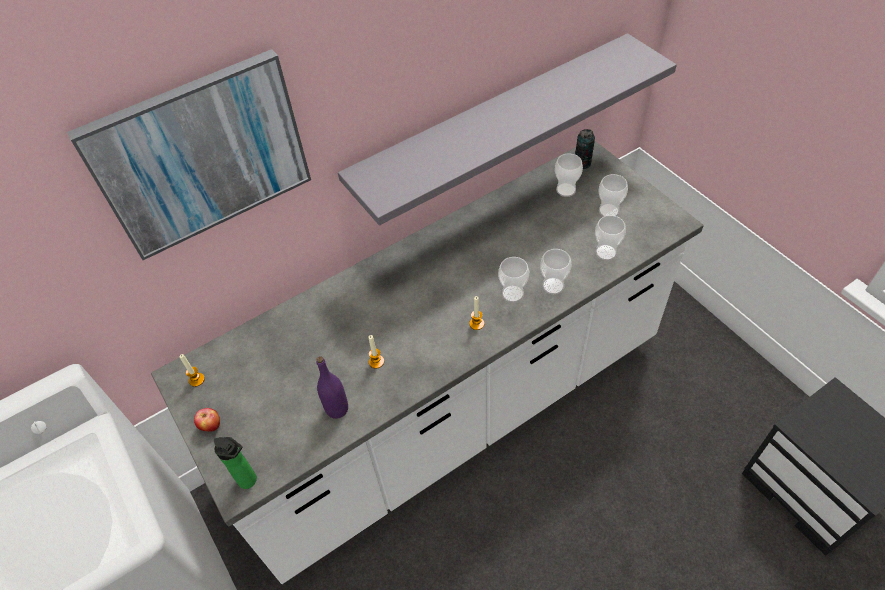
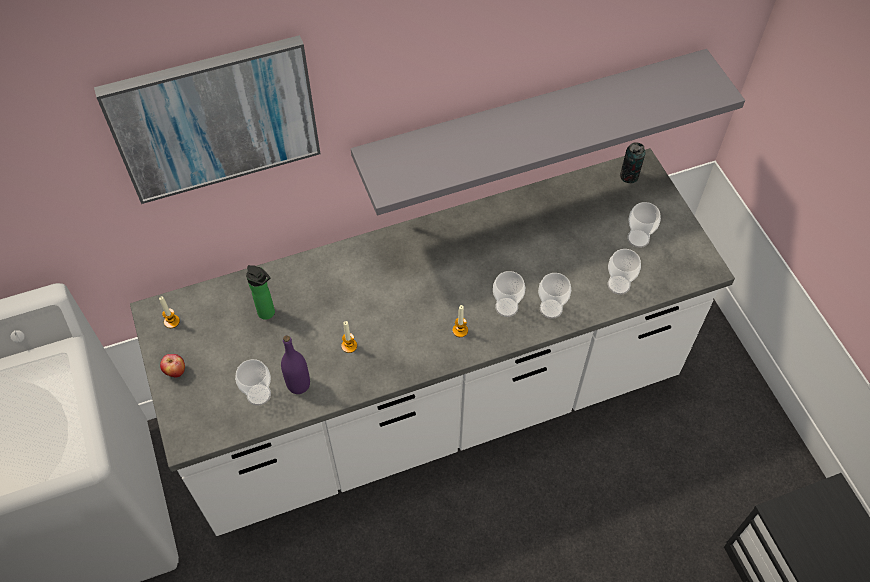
camera: 10 degrees right, 5 degrees up
(250, 481) = (200, 434): bottle -> bottle (268, 314)
(566, 190) = (600, 203): cup -> cup (258, 394)

